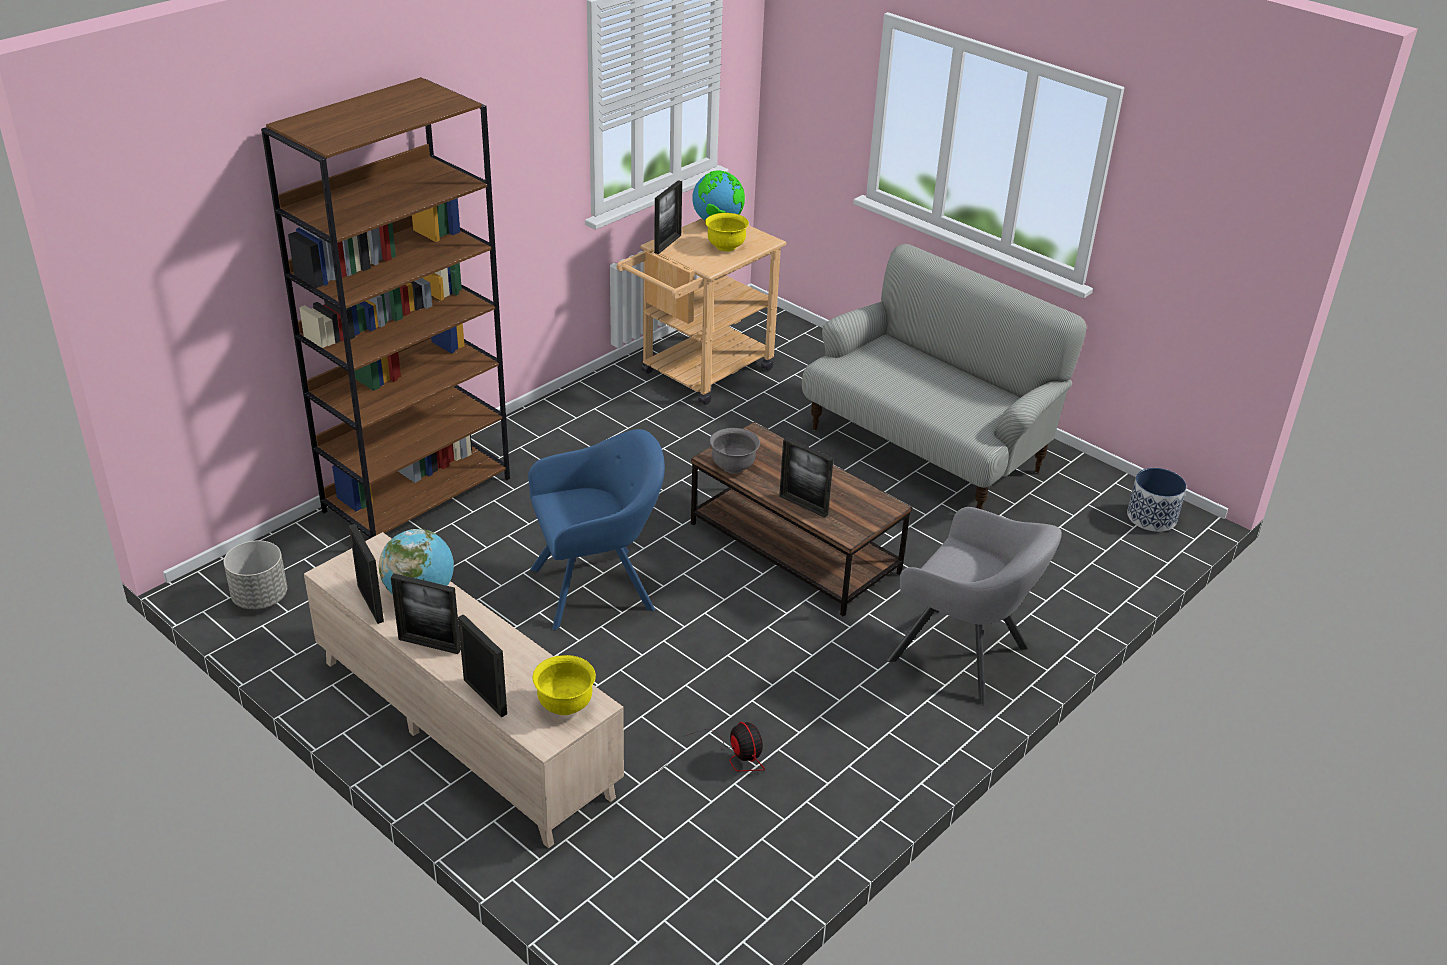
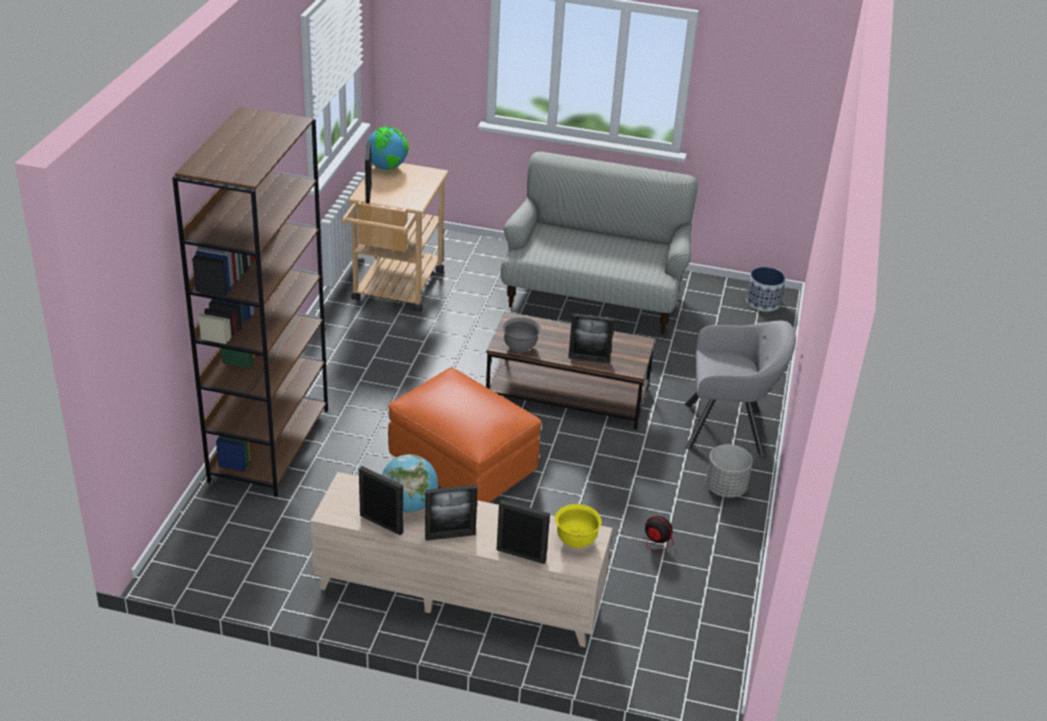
camera: 30 degrees left, 0 degrees up
(260, 598) = (222, 562): grey planter -> grey planter (725, 488)
(598, 588) = (463, 466): blue armchair -> orange ottoman
(726, 246) = (411, 185): yellow bowl -> none

